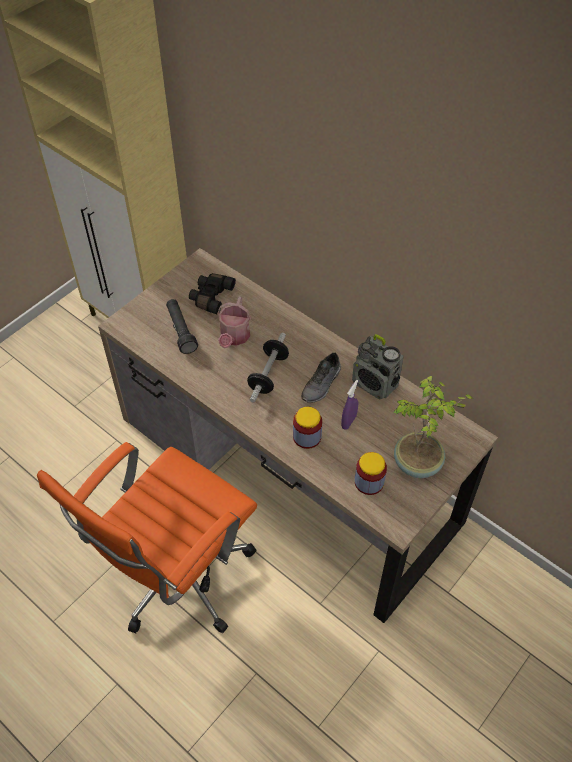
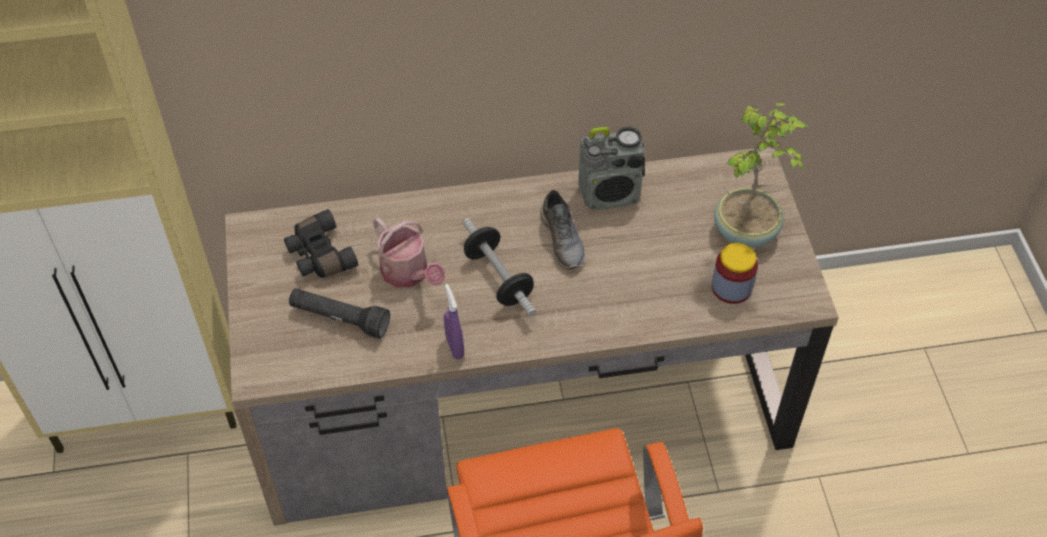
camera: 50 degrees left, 0 degrees up
(307, 437) = (621, 301): jar -> none
(348, 421) = (637, 250): purple spray bottle -> purple spray bottle (454, 347)

